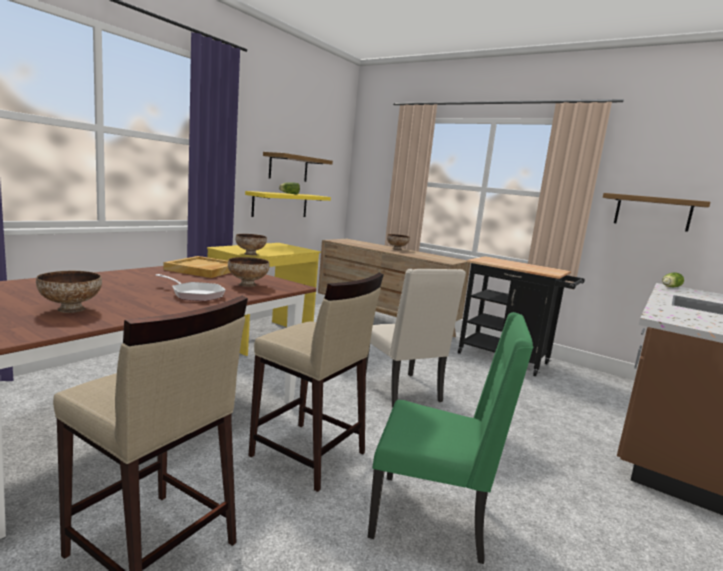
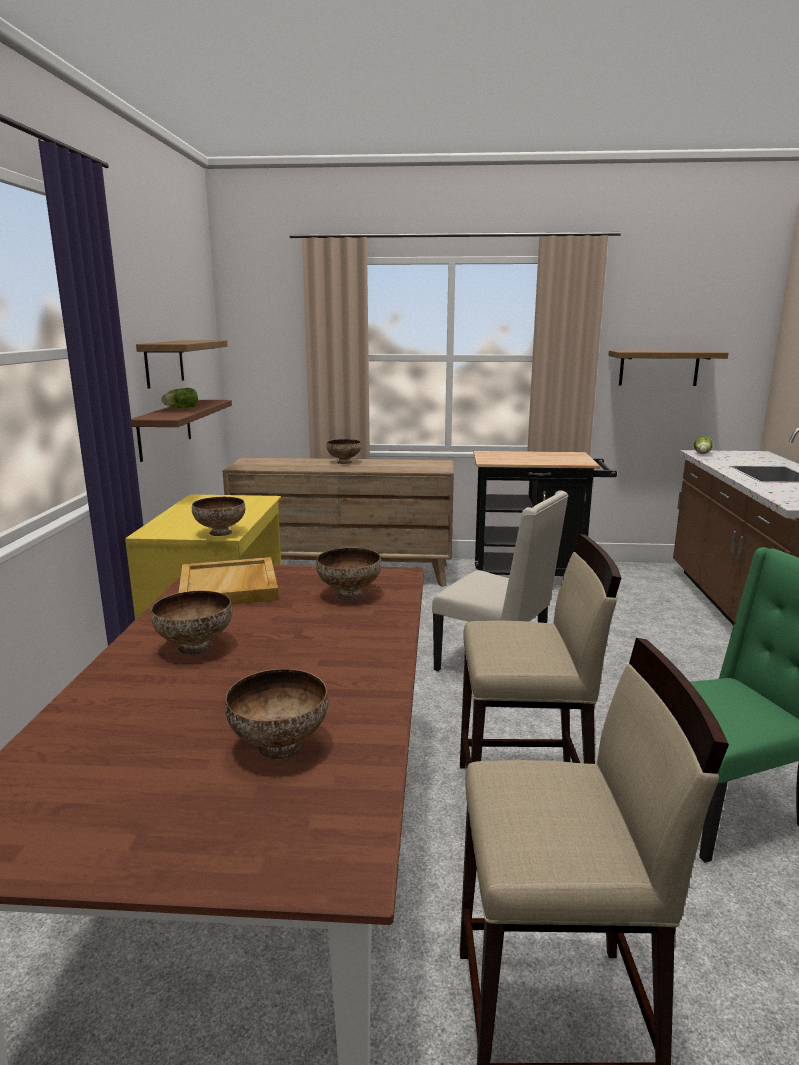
camera: 30 degrees left, 5 degrees up
(133, 279) = (194, 648): none -> bowl
(194, 294) = (343, 641): frying pan -> none
(280, 205) = (165, 429): yellow shelf -> brown shelf

